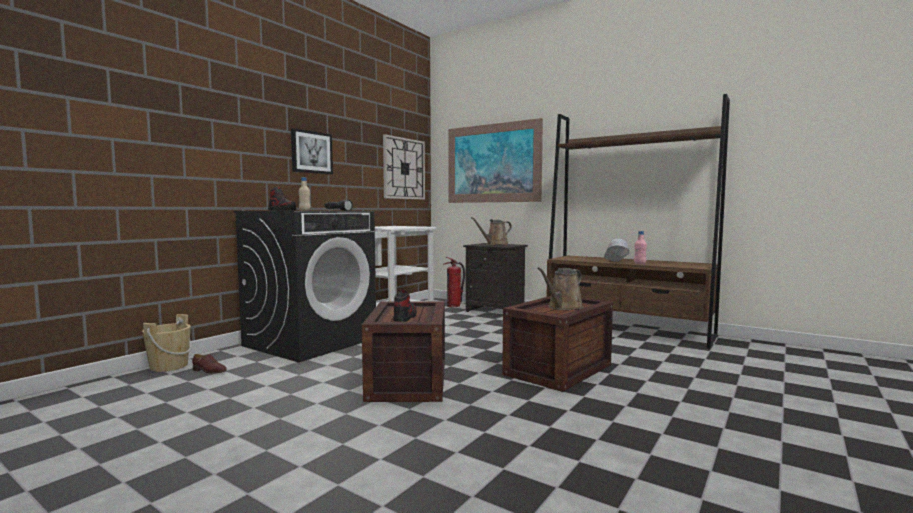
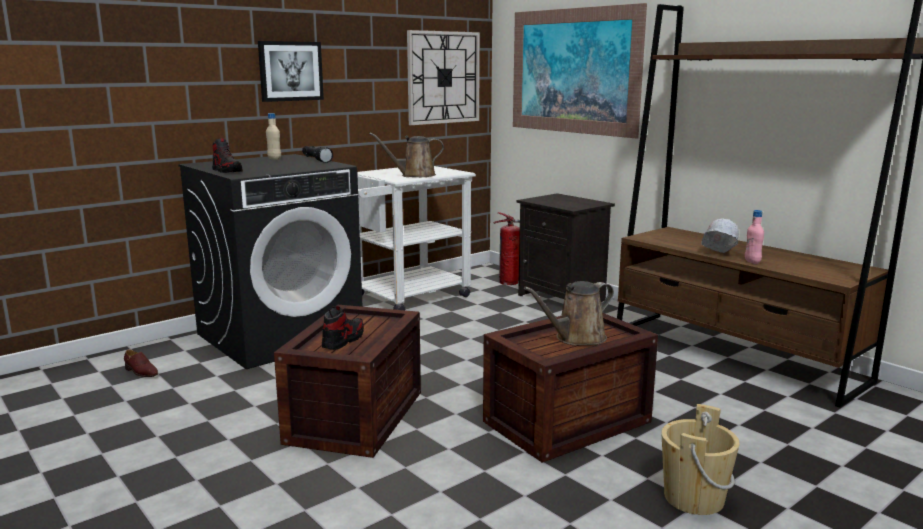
camera: 15 degrees right, 10 degrees up
(169, 366) = (103, 359): beige bucket -> beige bucket (693, 498)
(495, 244) = (564, 201): brown watering can -> brown watering can (414, 175)

